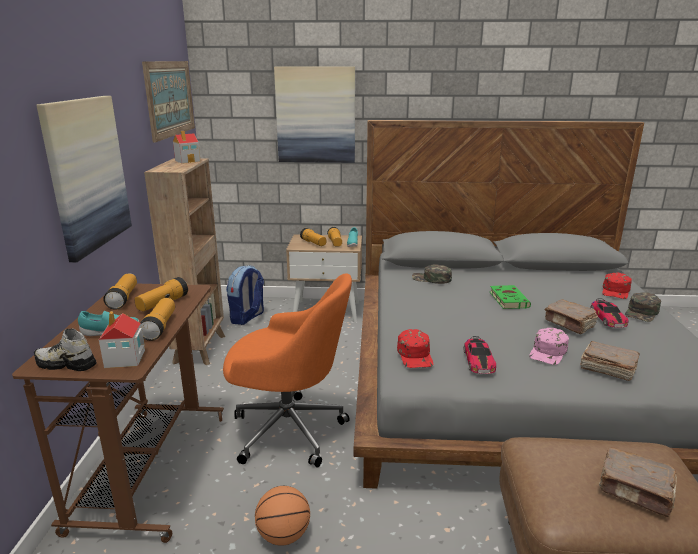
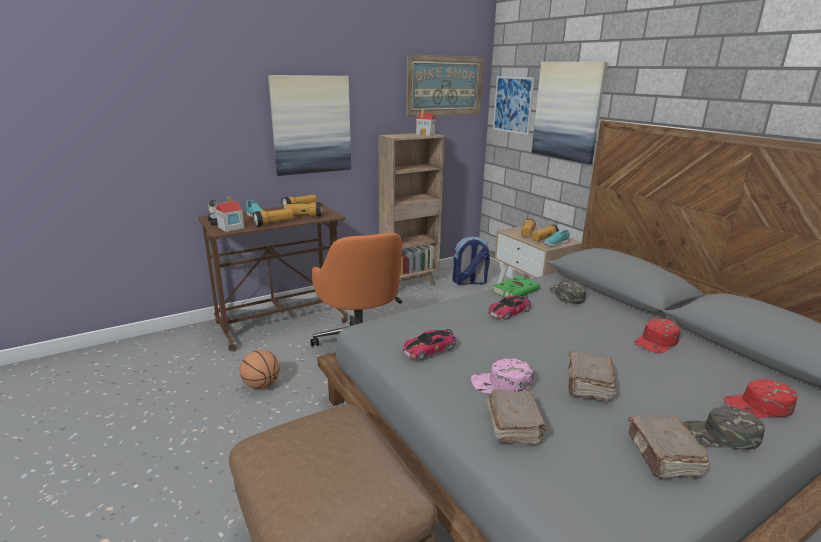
camera: 55 degrees right, 0 degrees up
(236, 113) = (513, 104): none -> picture
(415, 355) = (402, 321): red cap -> red cap (656, 342)
(508, 299) = (588, 339): green book -> green book (516, 290)
(607, 318) = (650, 408): toy car -> toy car (509, 311)
(636, 491) = (313, 481): brown book -> brown book (663, 456)

